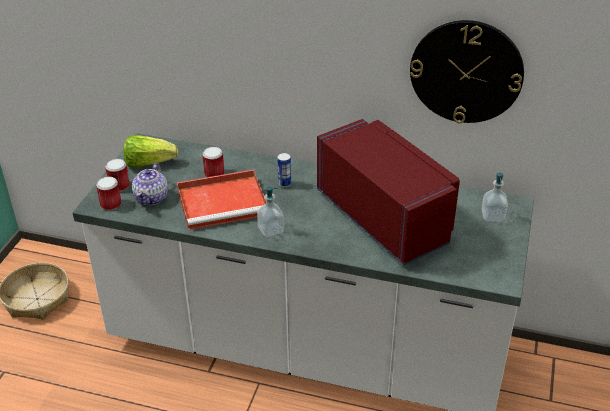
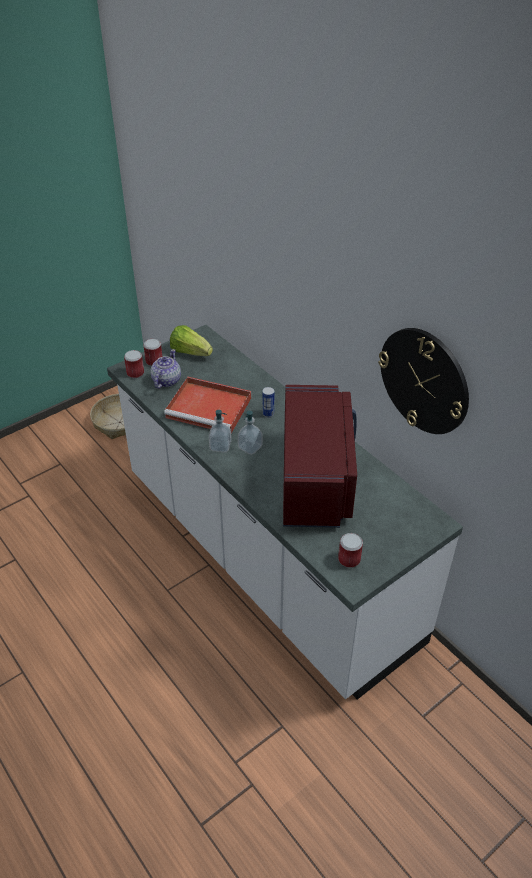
camera: 35 degrees right, 5 degrees up
(152, 198) = (166, 381): teapot -> teapot turned 150 degrees clockwise
(214, 173) = (226, 381): can -> can (349, 559)
(492, 216) = (406, 523): soap dispenser -> soap dispenser (250, 447)

